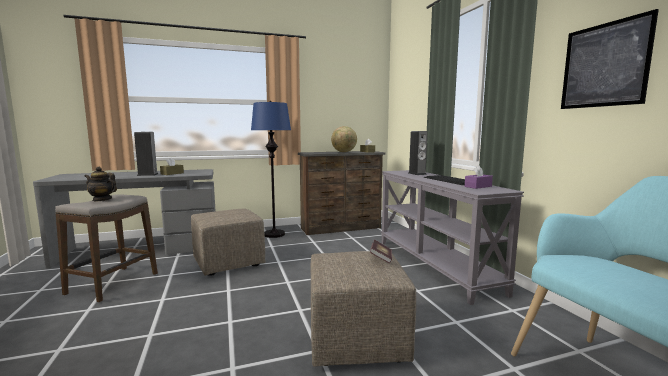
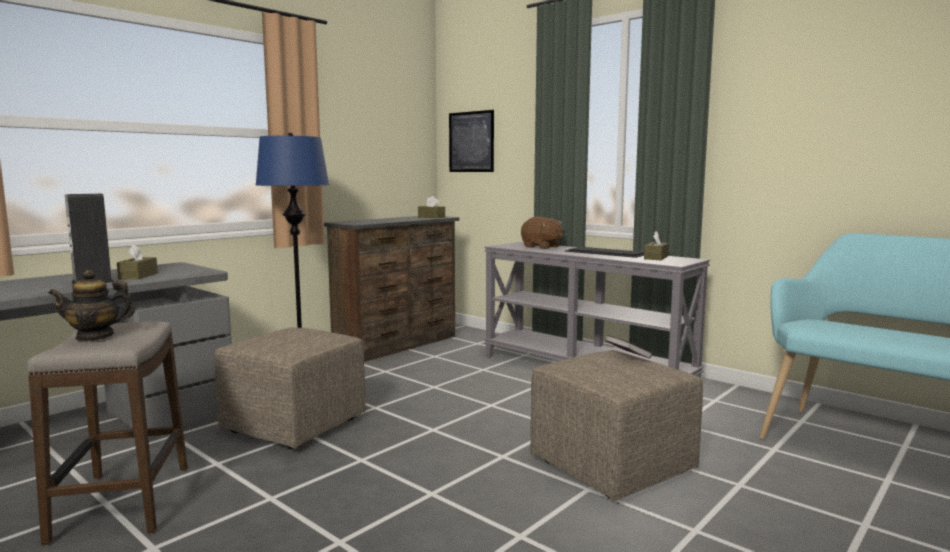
camera: 30 degrees left, 0 degrees up
(344, 152) = (399, 219): globe -> none
(417, 173) = (541, 247): speaker -> brown plush toy
(478, 186) = (656, 258): purple tissue box -> brown tissue box
(604, 65) = (786, 119): picture -> picture (471, 142)

